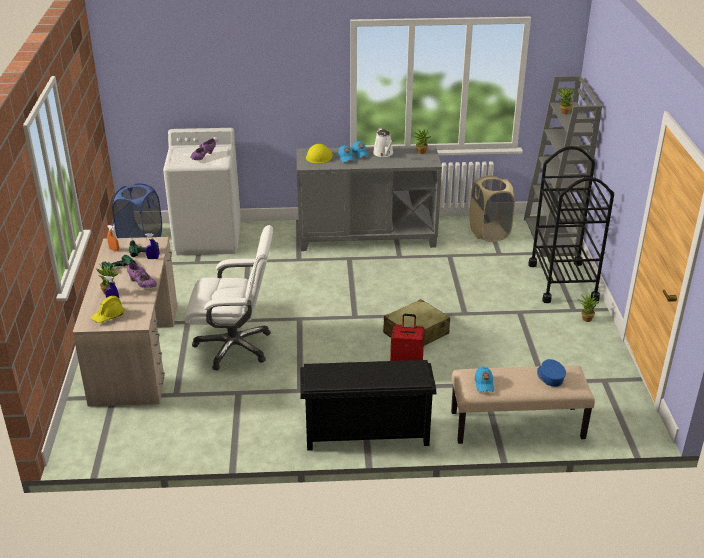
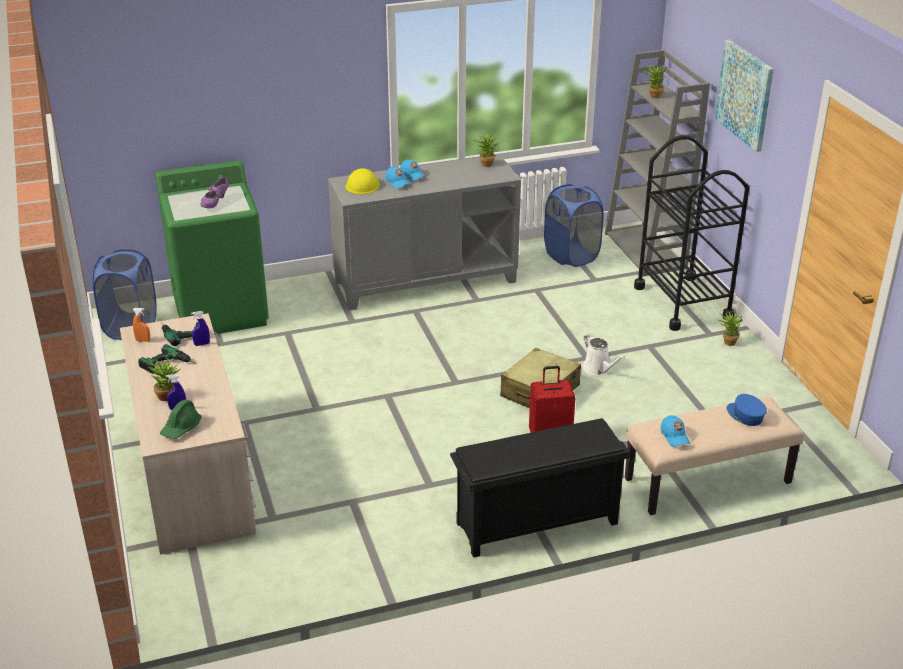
camera: 15 degrees left, 0 degrees up
(108, 316) = (181, 428): yellow hard hat -> green hard hat
(142, 284) = (205, 379): purple shoe -> none
(208, 238) = (221, 311): white washing machine -> green washing machine
(234, 346) = (321, 444): white office chair -> none
(384, 153) = (442, 171): white watering can -> white watering can (598, 369)
(489, 233) = (571, 256): beige laundry basket -> blue laundry basket
(621, 117) = (745, 94): none -> picture

